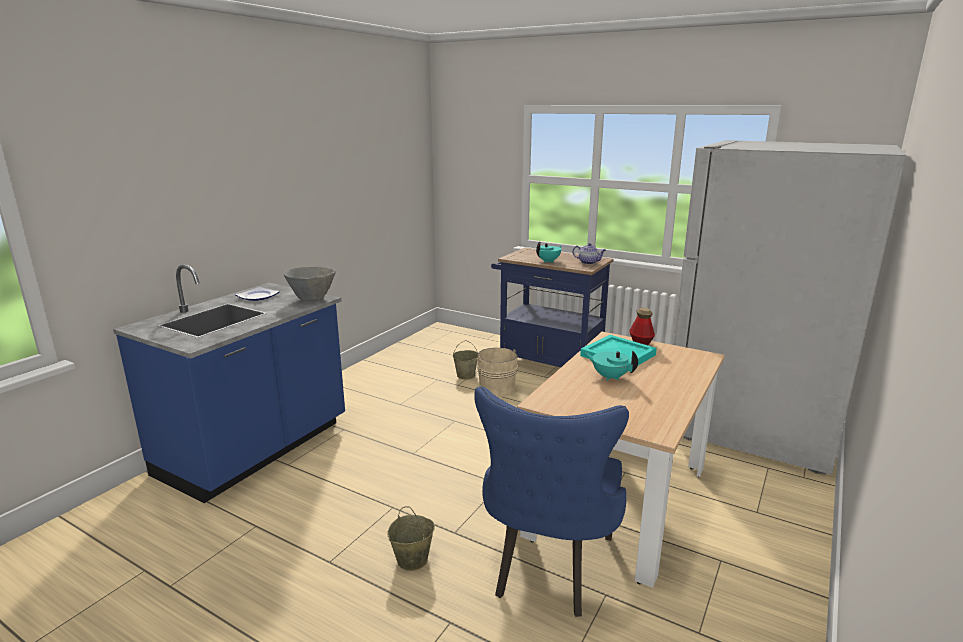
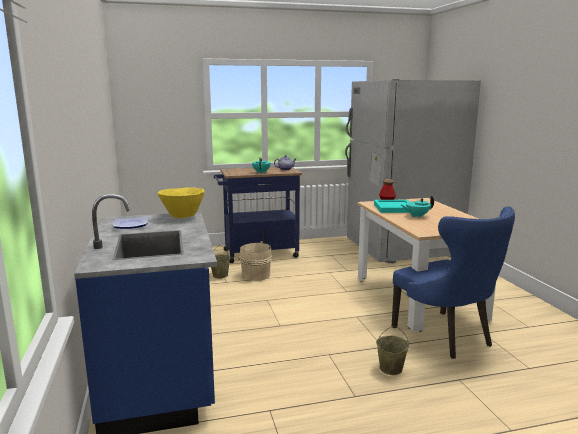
camera: 45 degrees left, 5 degrees down
(312, 298) = (182, 216): grey bowl -> yellow bowl

